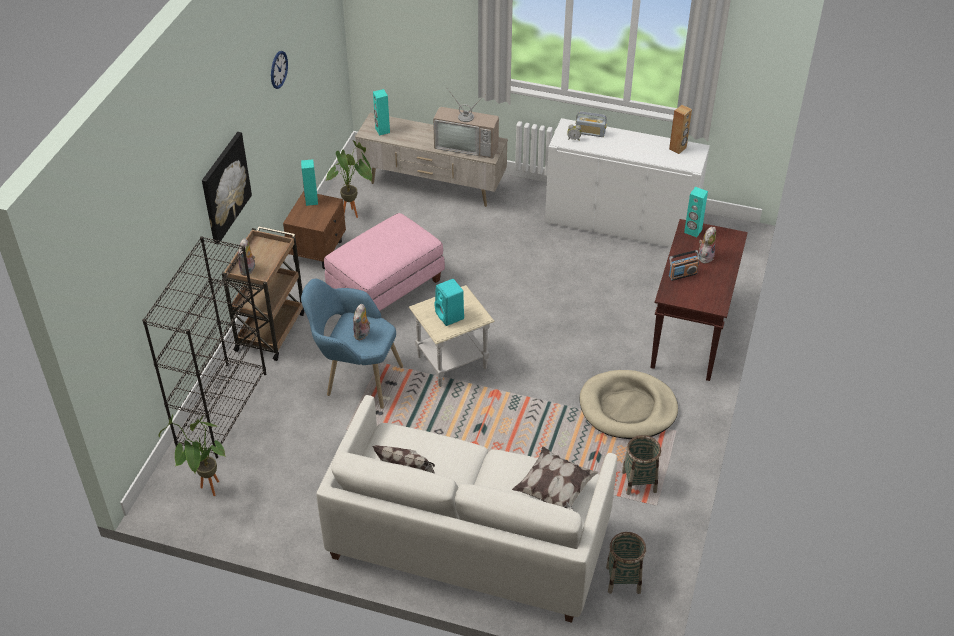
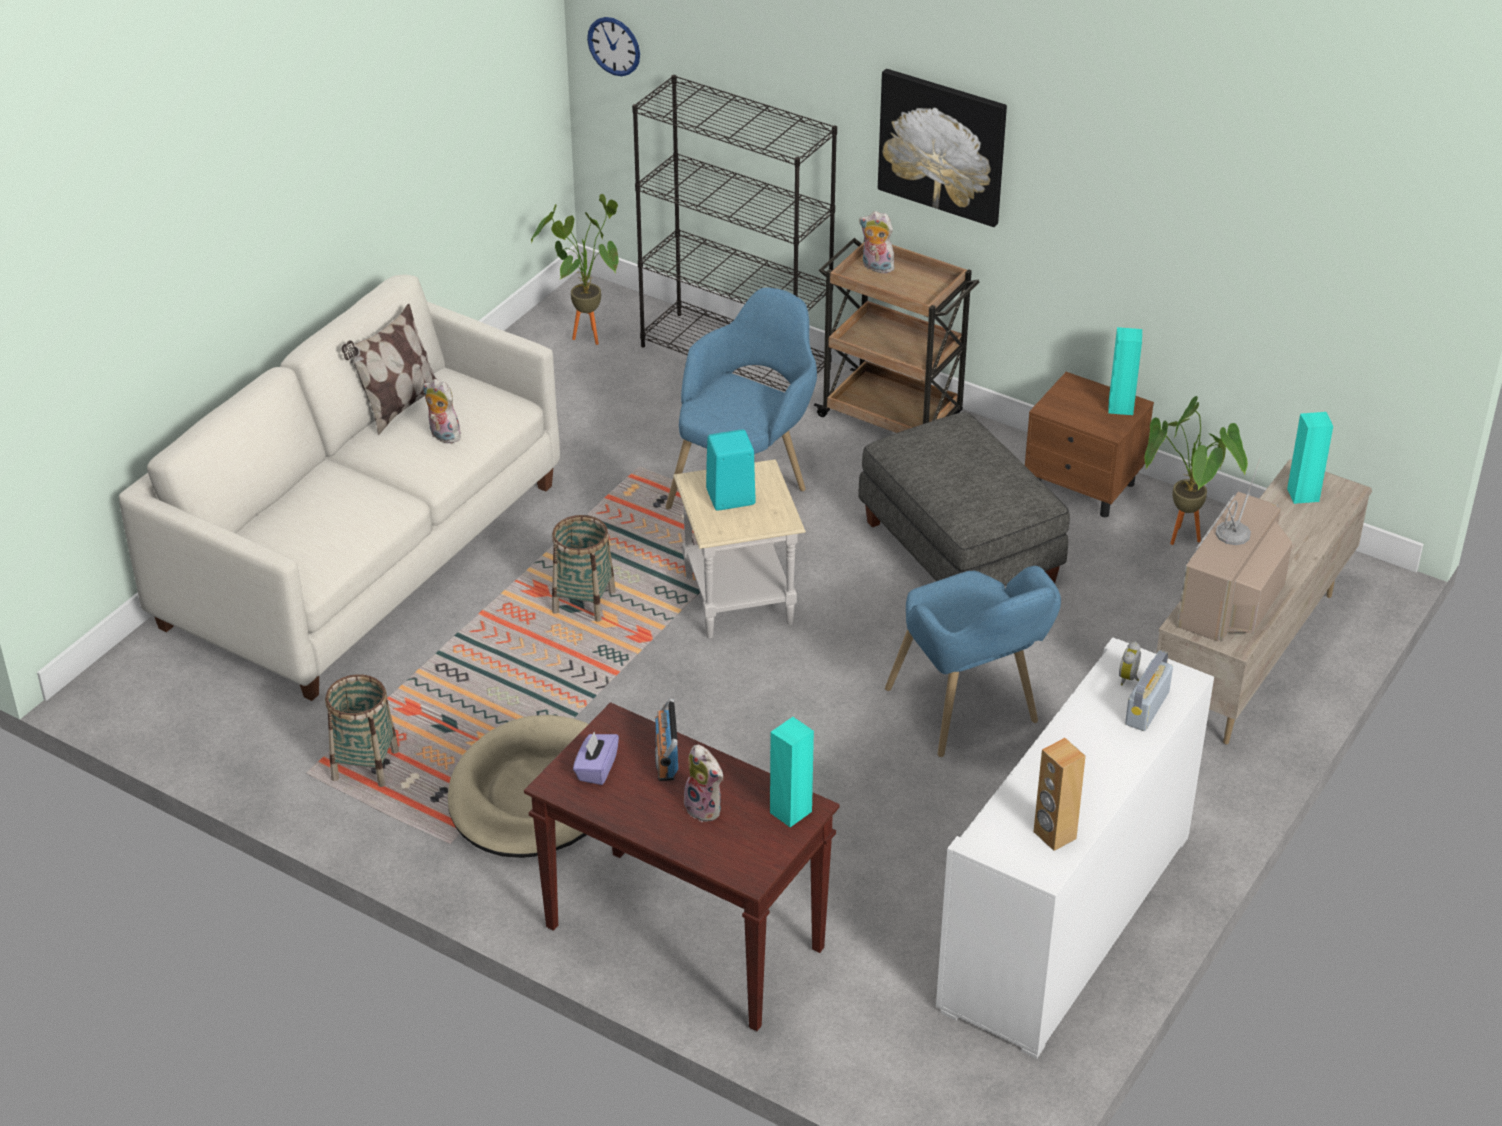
camera: 105 degrees right, 5 degrees down
(278, 69) = (1174, 147): wall clock -> wall clock (614, 46)
(362, 335) = (732, 407): plush toy -> plush toy (442, 436)
(386, 286) = (961, 552): pink ottoman -> grey ottoman
(509, 266) = (971, 718): none -> blue armchair
(554, 491) = (296, 538): pillow -> none
(623, 579) = (194, 699): basket -> basket (583, 602)
(701, 295) = (596, 769): none -> purple tissue box

